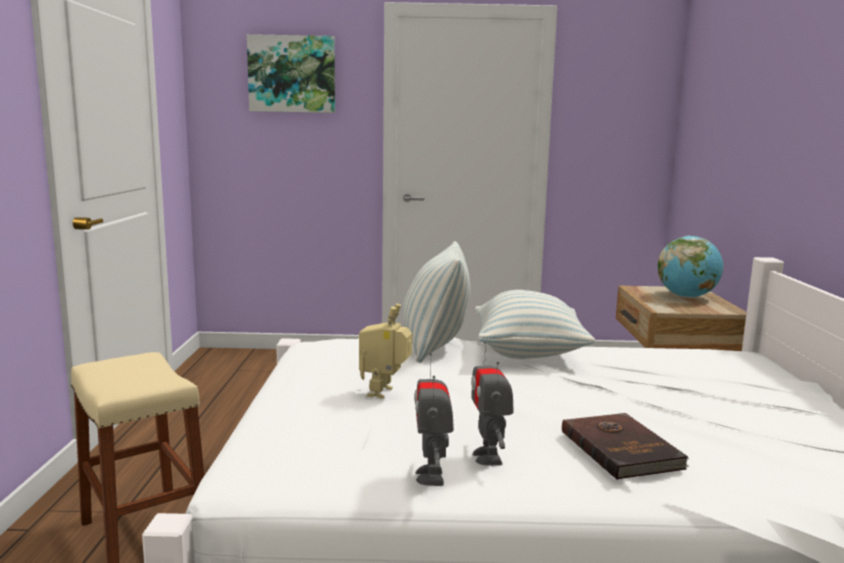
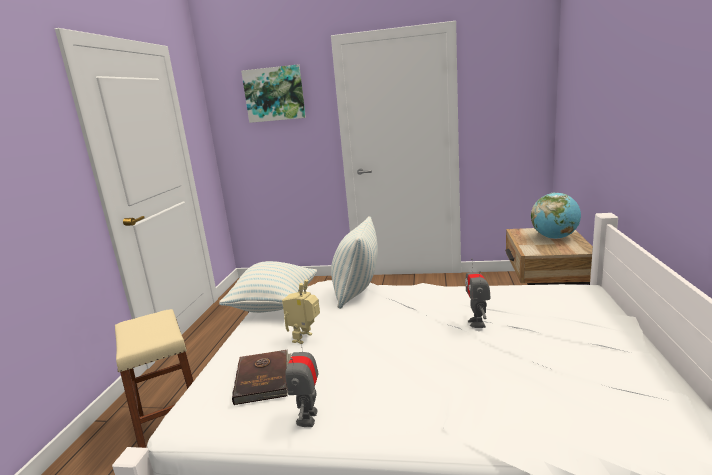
camera: 10 degrees right, 5 degrees up
(488, 457) = (354, 399): toy robot -> toy robot (477, 323)
(528, 353) = (420, 296): pillow -> pillow (274, 305)
(621, 449) = (452, 391): brown book -> brown book (264, 378)

